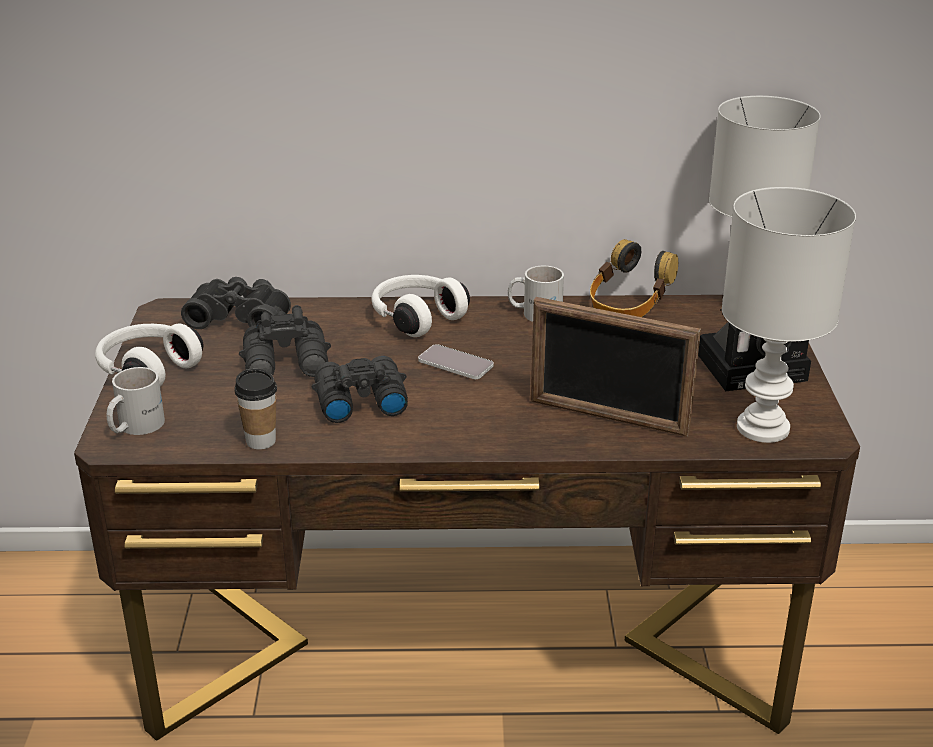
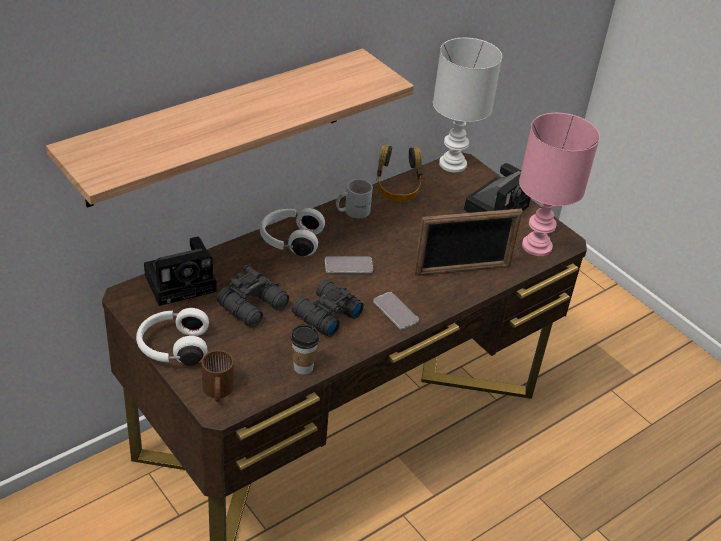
camera: 40 degrees left, 10 degrees up
(134, 426) = (216, 391): white mug -> brown mug
(241, 317) = (183, 282): black binoculars -> camera
(330, 116) = (218, 127): none -> shelf
(454, 428) = (395, 311): none -> phone
(765, 428) = (537, 246): white table lamp -> pink table lamp

